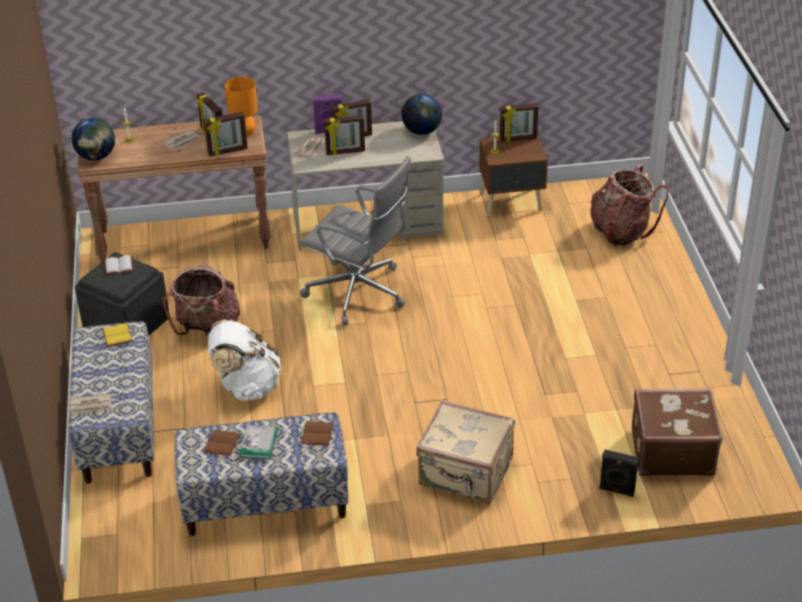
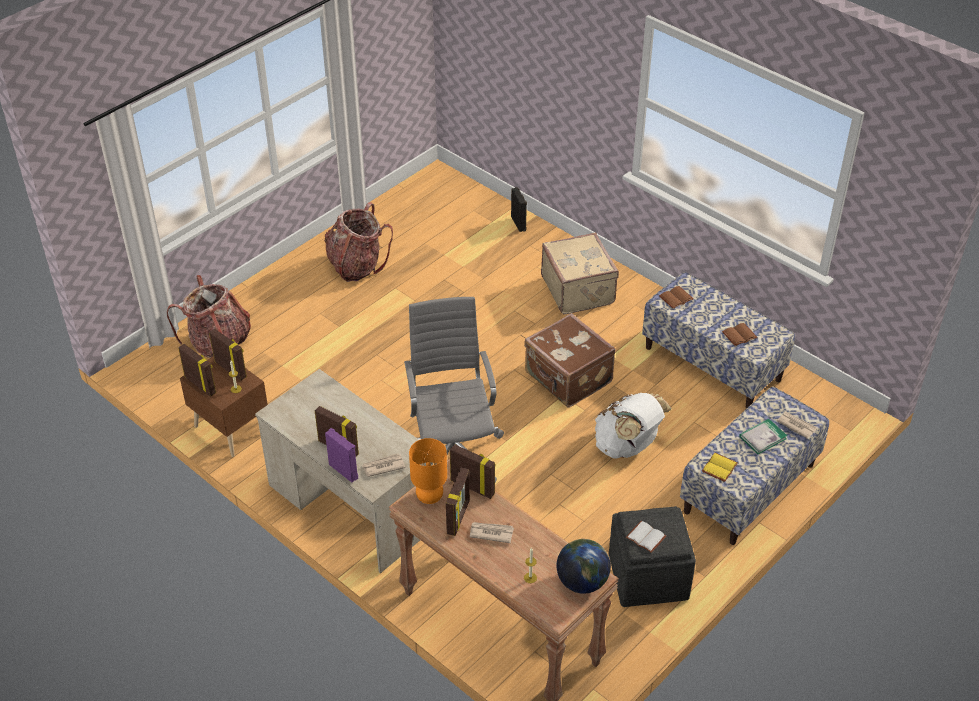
camera: 130 degrees left, 5 degrees up
(207, 328) = (594, 517): backpack -> backpack (357, 266)
(259, 444) = (717, 318): book -> book (762, 437)
(345, 152) = (368, 437): picture frame -> picture frame (231, 369)
(422, 131) = (284, 407): globe -> none
(671, 451) = (458, 217): brown suitcase -> brown suitcase (567, 378)

